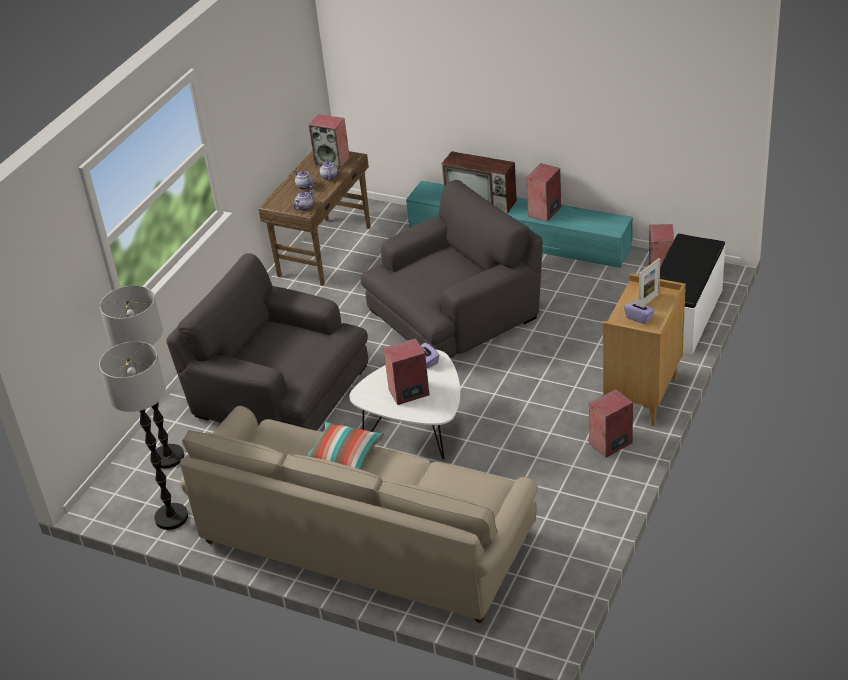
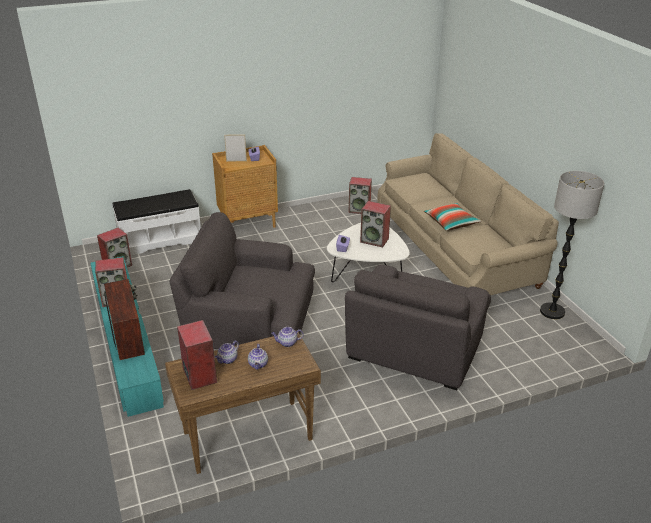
camera: 140 degrees left, 5 degrees down
(168, 457) = (529, 346): floor lamp -> none
(278, 390) = (417, 344): grey armchair -> grey armchair turned 45 degrees clockwise
(610, 444) = (295, 218): speaker -> speaker (359, 209)

